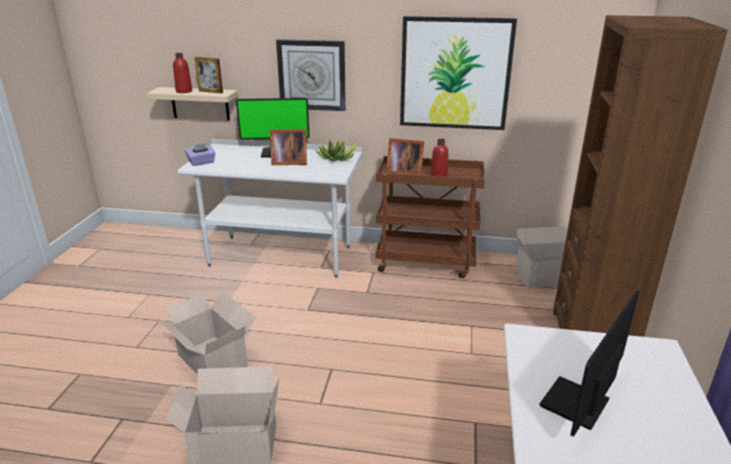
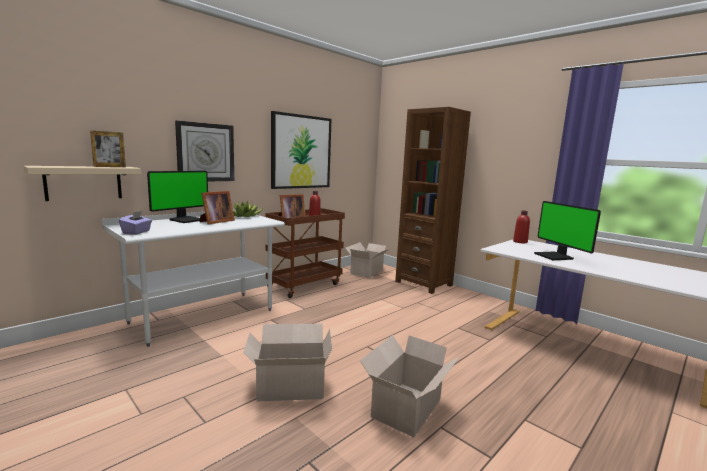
camera: 55 degrees left, 15 degrees down
(184, 91) = (76, 166): red bottle -> red bottle (520, 242)

